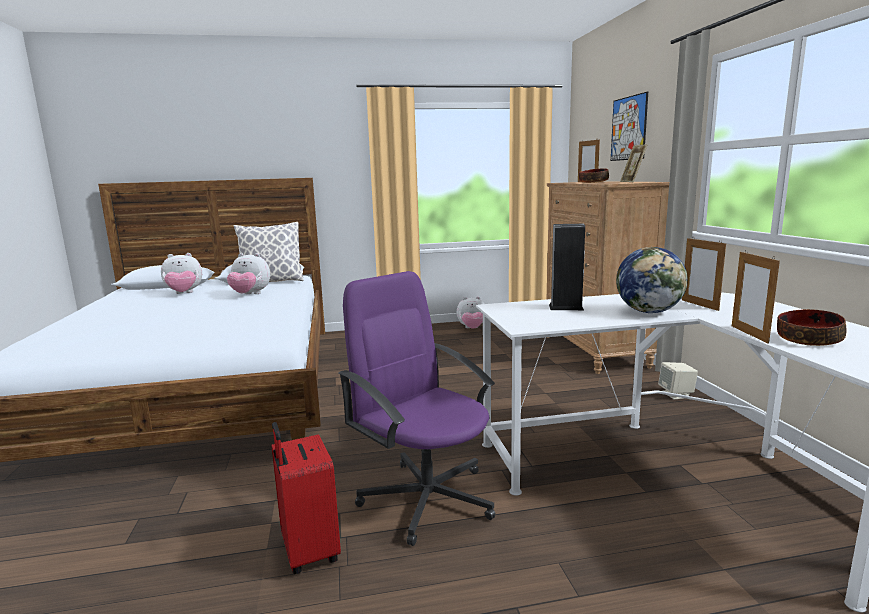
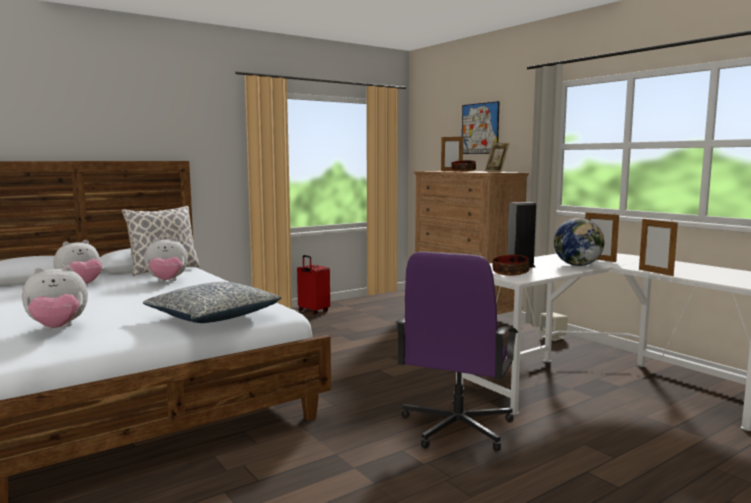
camera: 25 degrees left, 5 degrees down
(208, 337) = (214, 317): none -> pillow
(308, 552) = (411, 477): red suitcase -> red suitcase (313, 311)
(426, 497) = (456, 428): purple office chair -> purple office chair turned 90 degrees counterclockwise
(472, 328) = (342, 308): plush toy -> plush toy (57, 329)
(808, 339) = (688, 272): bowl -> bowl (510, 273)

